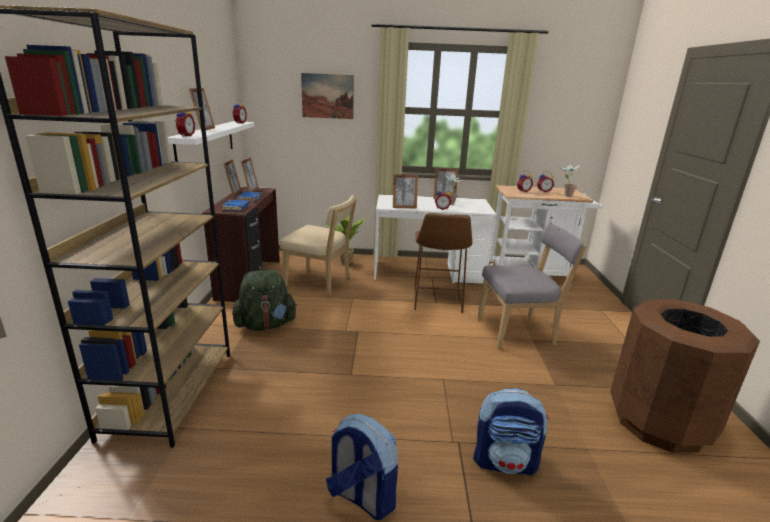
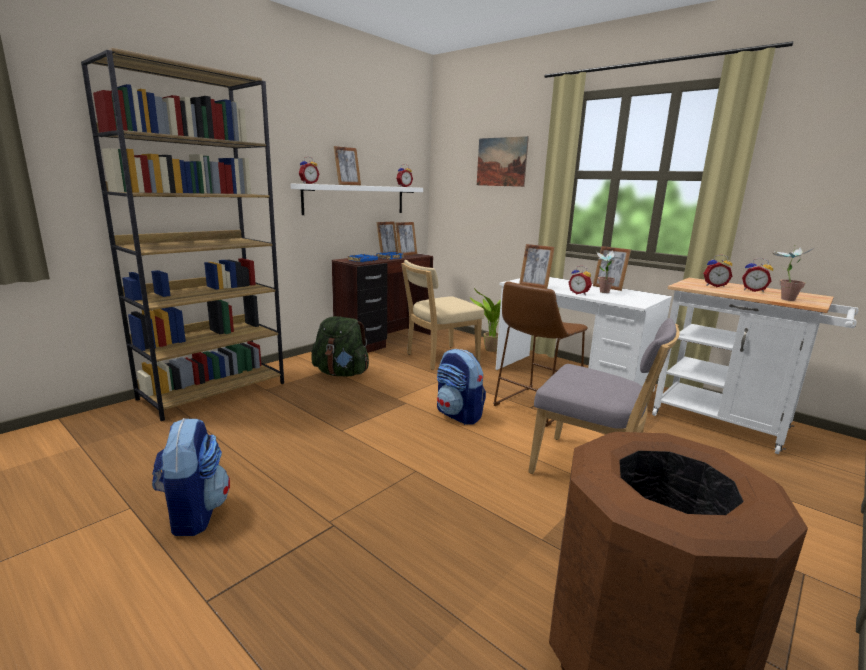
camera: 40 degrees right, 5 degrees down
(320, 283) = (439, 358): beige chair -> beige chair turned 90 degrees clockwise
(505, 462) = (345, 567): backpack -> backpack (459, 415)

